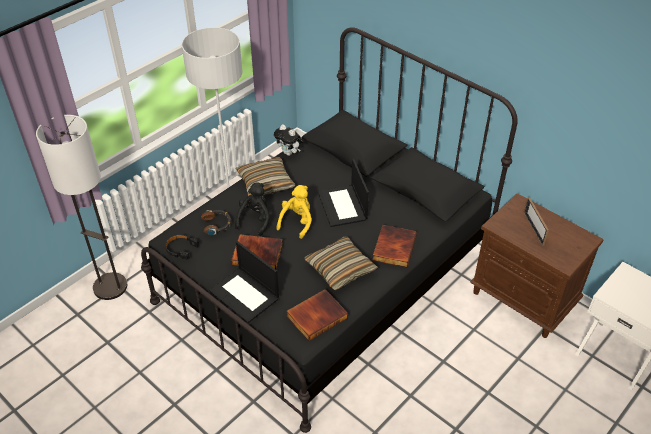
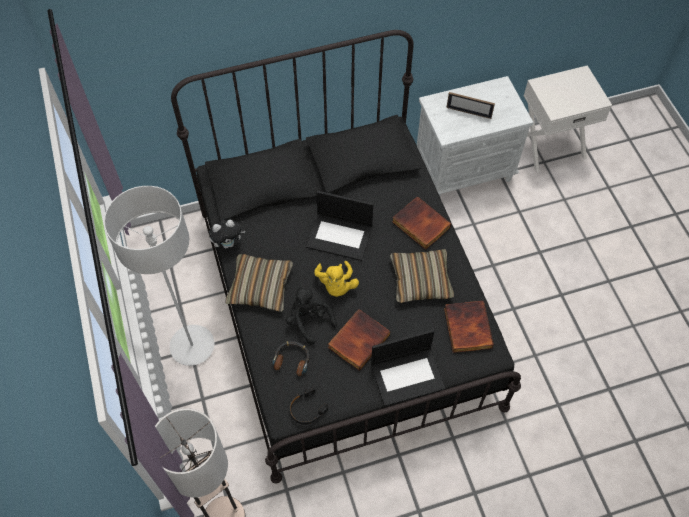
camera: 60 degrees left, 15 degrees up
(297, 222) = (336, 285): yellow plush toy -> yellow plush toy turned 150 degrees counterclockwise
(524, 299) = (464, 170): brown nightstand -> white nightstand

